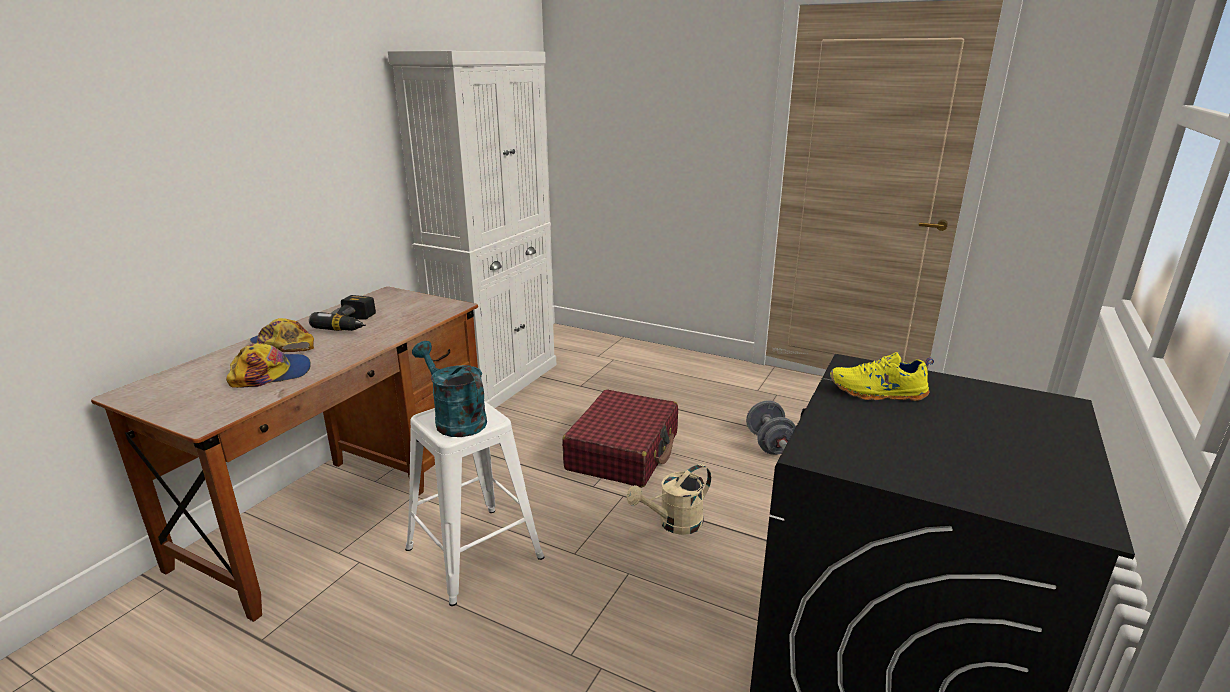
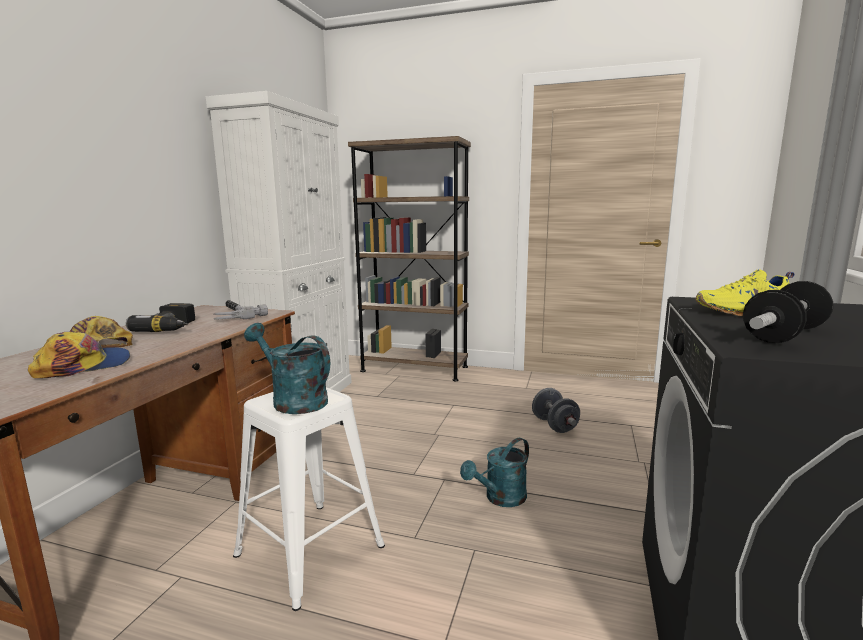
camera: 10 degrees left, 10 degrees down
(415, 306) = (233, 314): none -> hammer
(623, 452) = (432, 443): red suitcase -> none
(633, 351) = (414, 369): none -> brown bookcase
(674, 524) = (500, 498): beige watering can -> turquoise watering can
(871, 436) = (784, 335): none -> dumbbell

